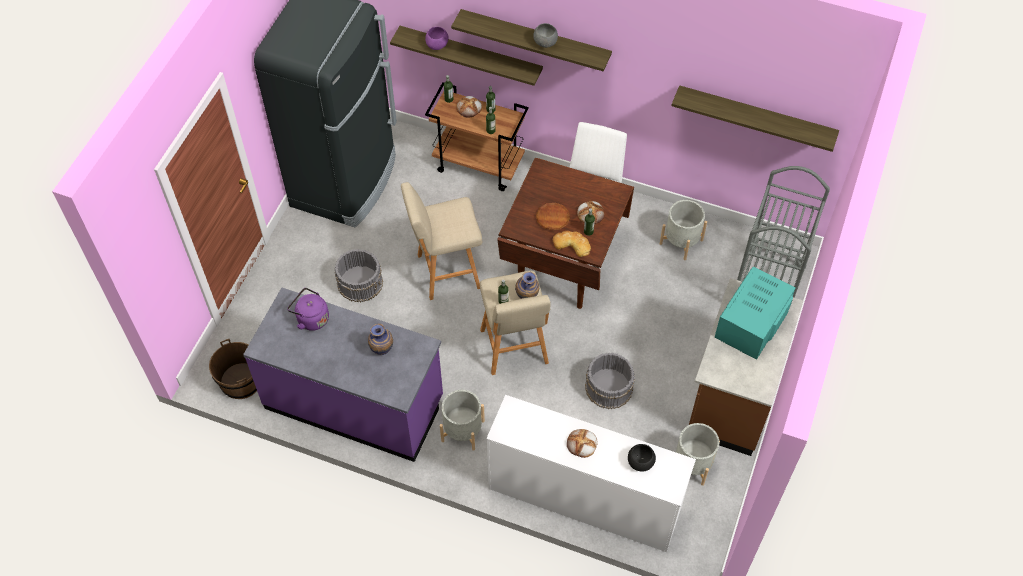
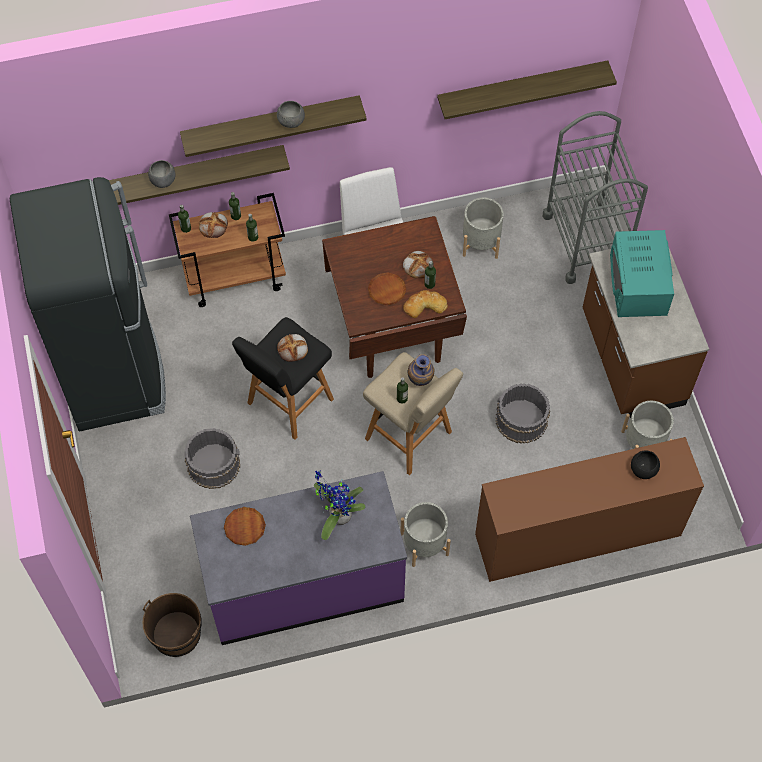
camera: 35 degrees left, 5 degrees up
(311, 318) = (244, 527): purple kettle -> brown plate
(382, 350) = (337, 515): vase -> potted plant
(437, 45) = (163, 180): purple bowl -> grey bowl
(446, 272) = (288, 403): beige stool -> black stool
(582, 444) = (583, 485): bread -> bread (293, 349)
(583, 498) = (577, 535): white dresser -> brown dresser

